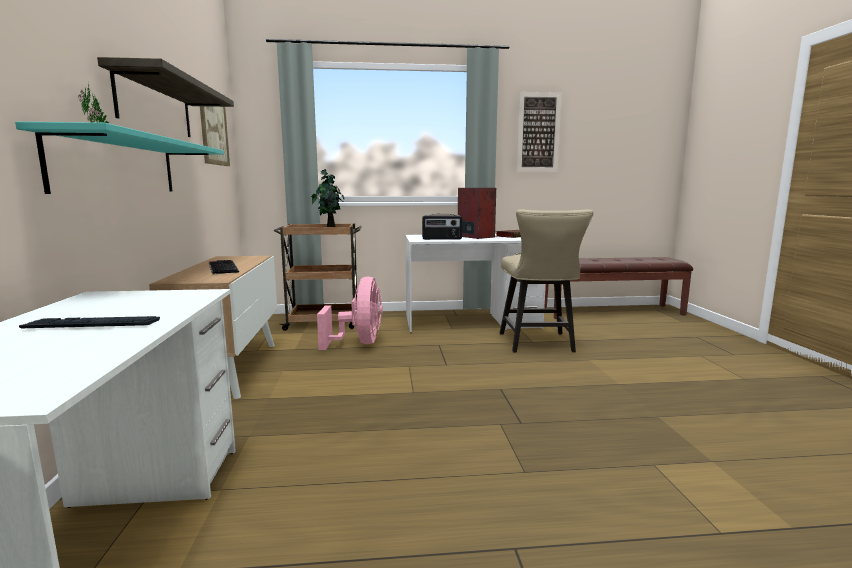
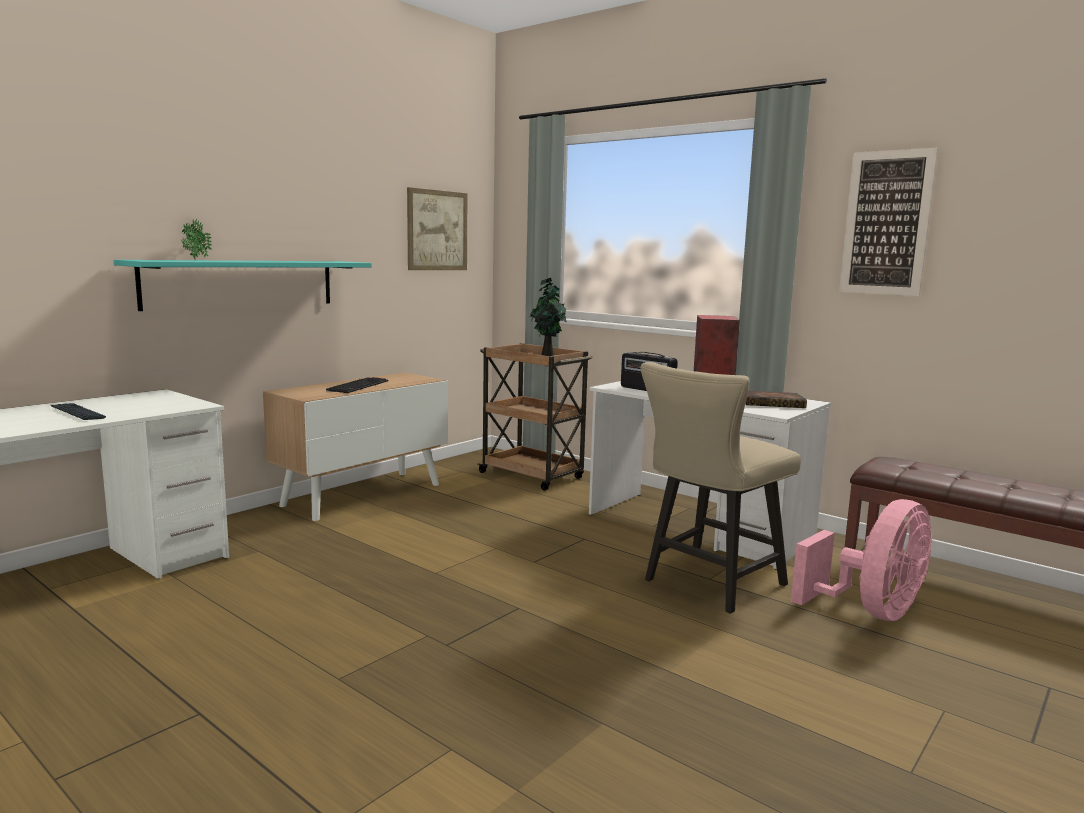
camera: 45 degrees right, 0 degrees up
(155, 106) = (314, 221): shelf -> none
(359, 343) = (512, 508): pink fan -> pink fan (871, 612)

